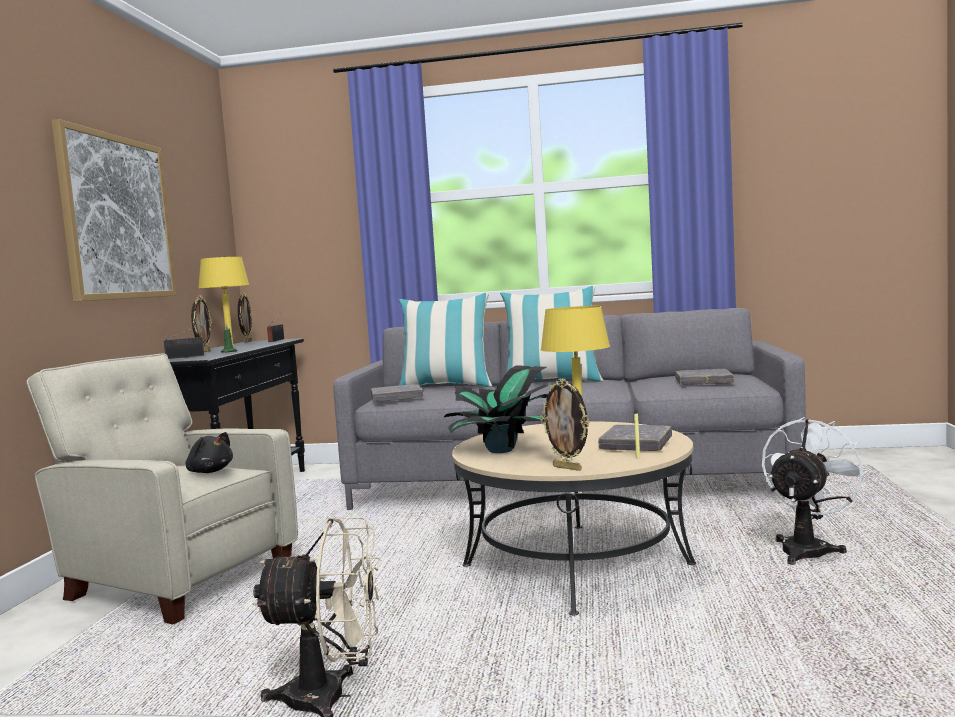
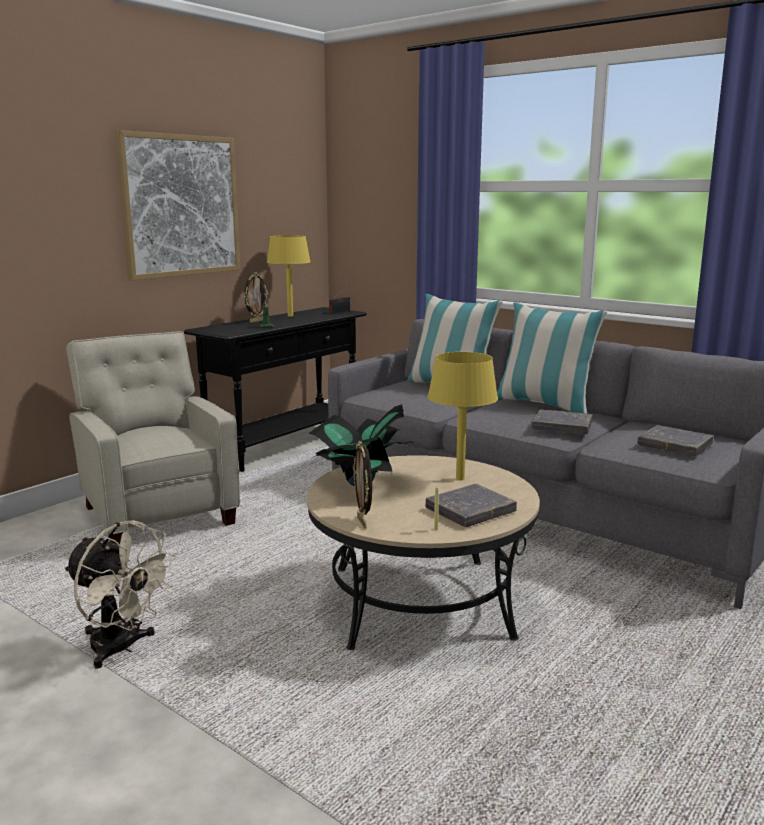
camera: 30 degrees right, 10 degrees up
(187, 357) = (229, 327): radio -> none
(209, 471) = (166, 441): black plush toy -> none
(247, 342) = (320, 309): picture frame -> none
(396, 397) = (385, 393): grey book -> grey book (562, 426)
(808, 549) = (649, 666): white fan -> none

